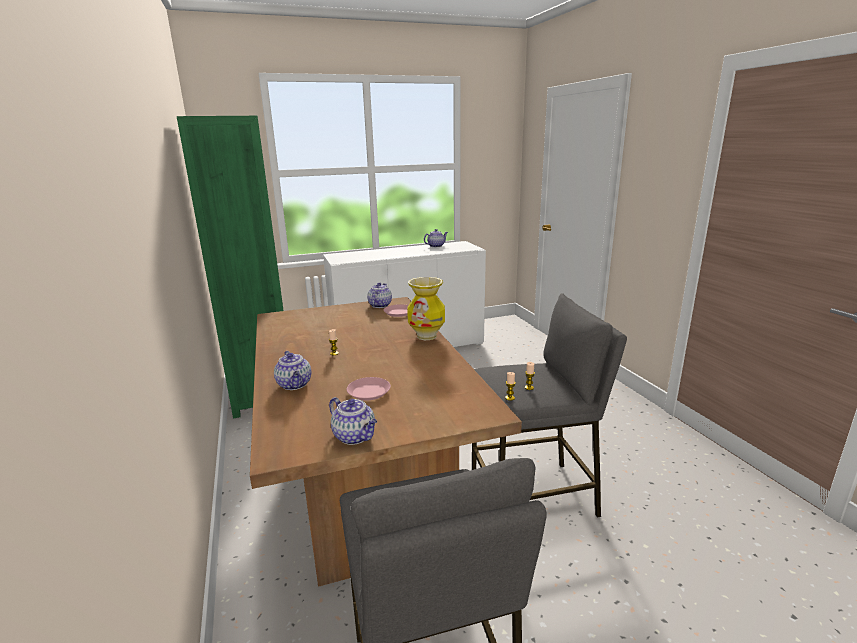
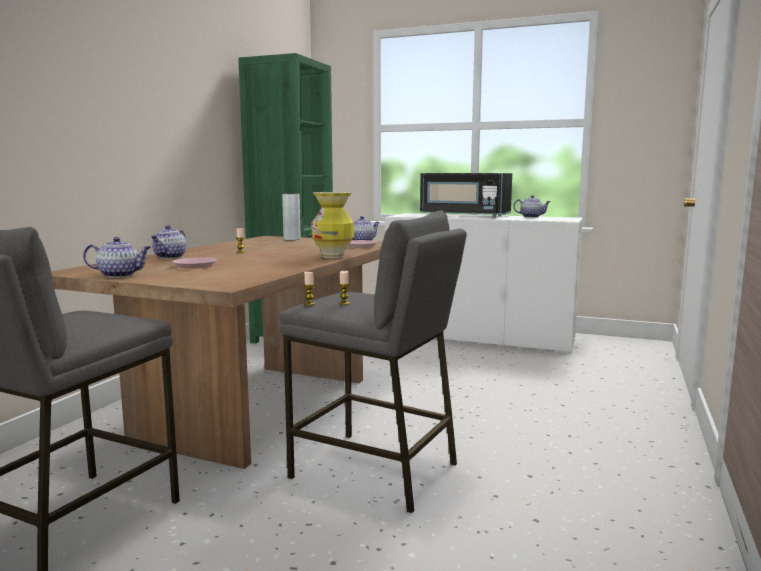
camera: 40 degrees right, 10 degrees down
(307, 315) = (292, 239): none -> grey vase
(355, 436) = (120, 275): teapot -> teapot turned 90 degrees counterclockwise
(388, 252) = (464, 216): none -> black microwave

